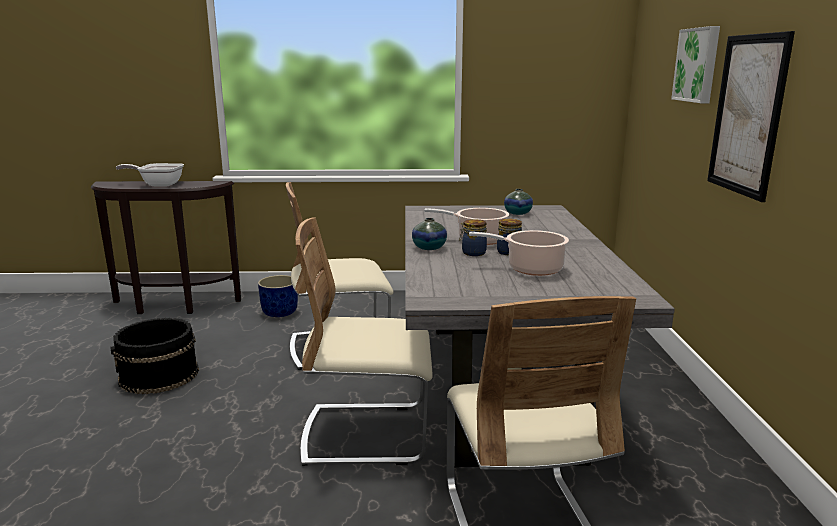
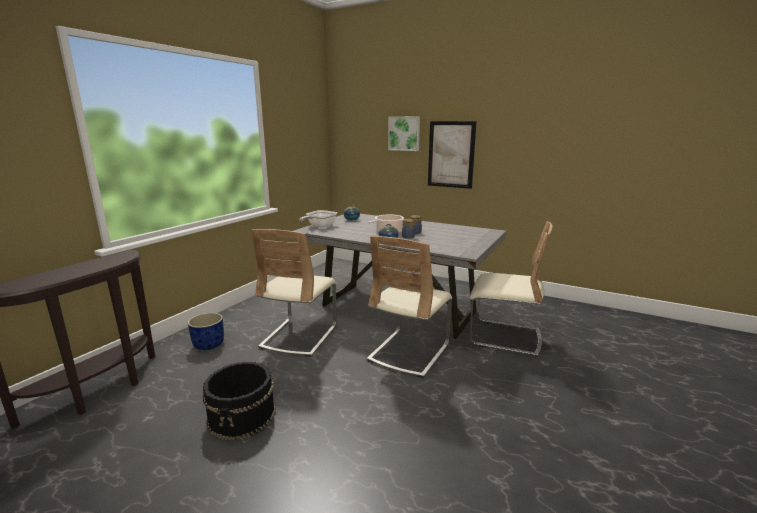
camera: 60 degrees left, 0 degrees up
(158, 184) = (76, 270): frying pan -> frying pan (319, 226)
(531, 269) = (443, 234): cooking pot -> none

